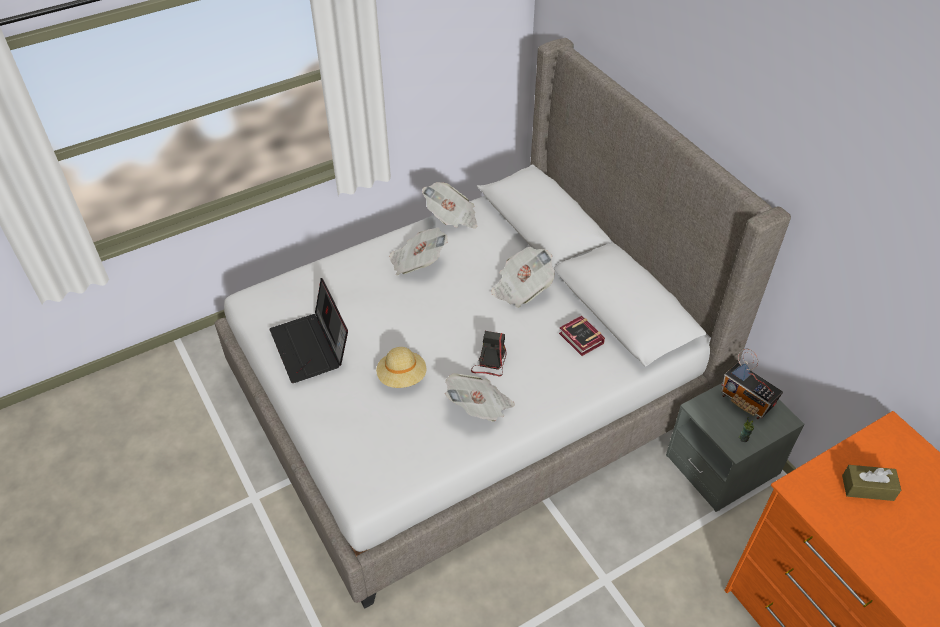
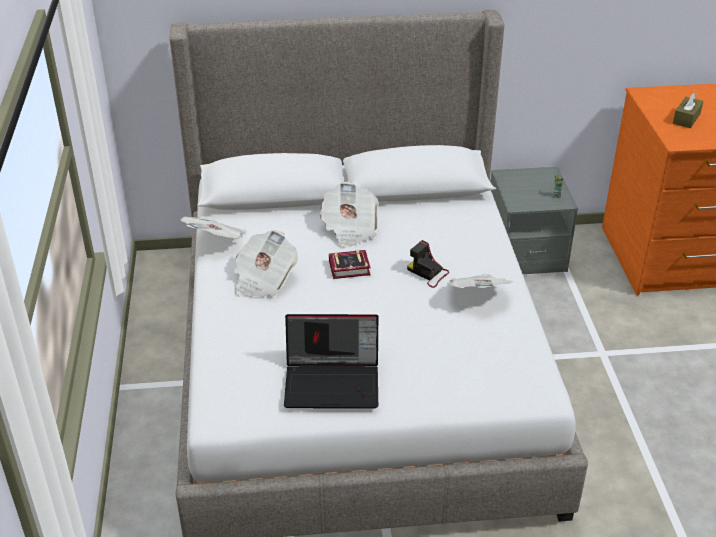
camera: 65 degrees left, 10 degrees down
(402, 377) = (411, 333): beige hat -> none
(581, 340) = (435, 217): book -> book (351, 268)
(746, 401) = (522, 182): radio -> none

